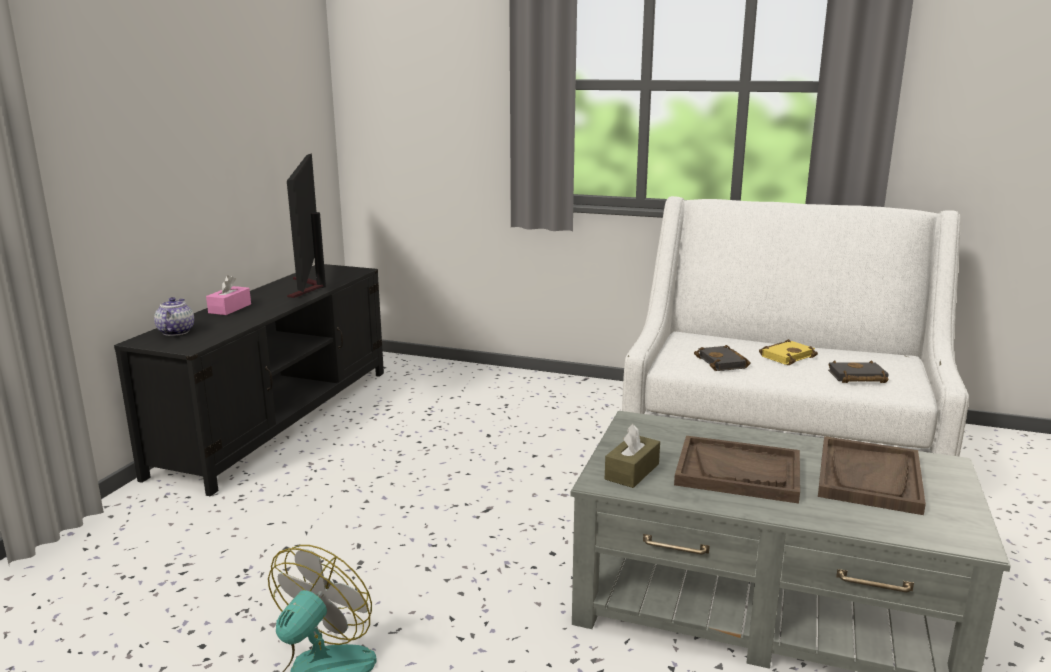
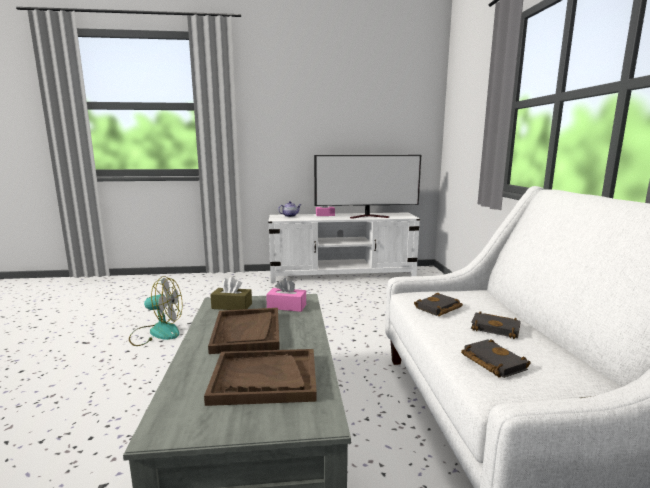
camera: 65 degrees right, 5 degrees down
(279, 419) = (342, 274): black tv stand -> white tv stand
(309, 288) = (369, 216): television -> television turned 150 degrees counterclockwise
(659, 435) = (286, 306): none -> pink tissue box
(786, 356) = (496, 328): yellow book -> black book

